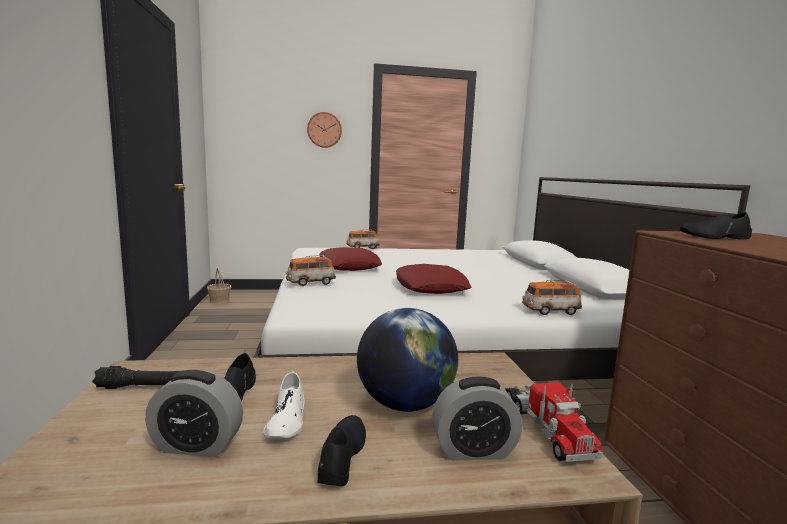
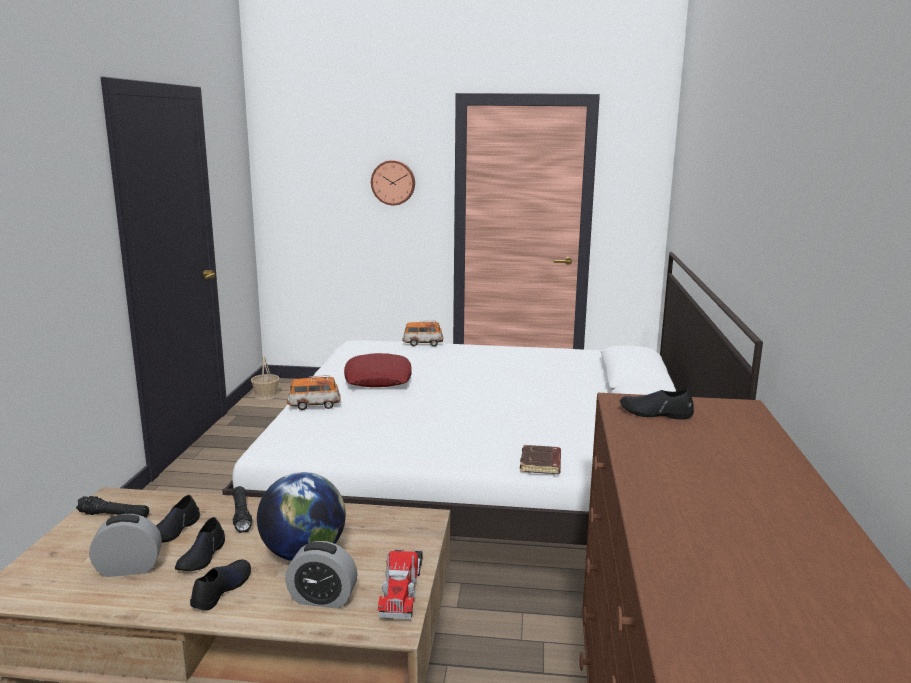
camera: 15 degrees right, 5 degrees up
(197, 445) = (129, 568): alarm clock -> alarm clock turned 150 degrees clockwise
(287, 420) = (202, 557): white shoe -> black shoe
(302, 373) = (241, 515): none -> black flashlight
(431, 287) = (442, 418): red pillow -> none
(550, 311) = (541, 464): toy car -> brown book

